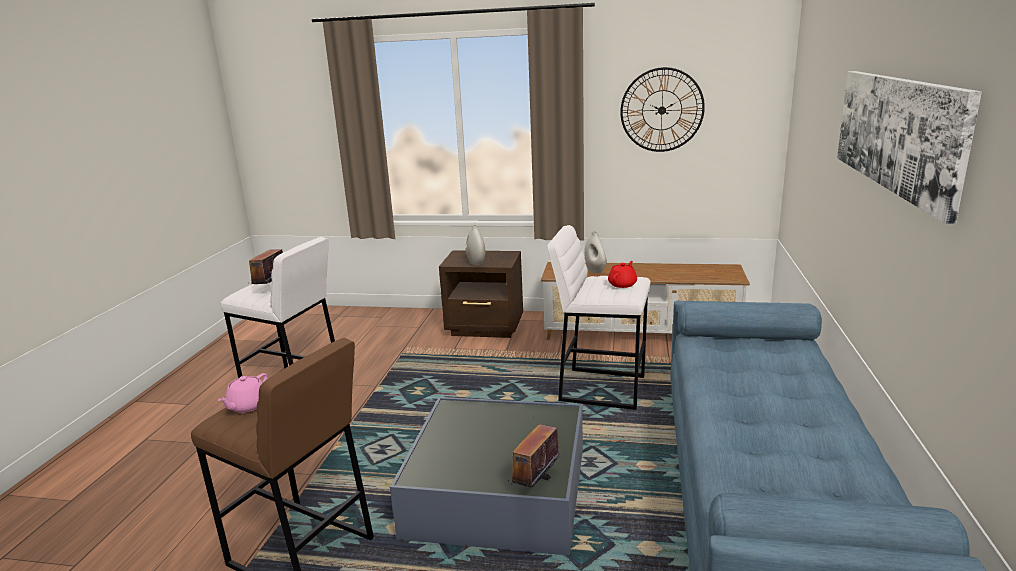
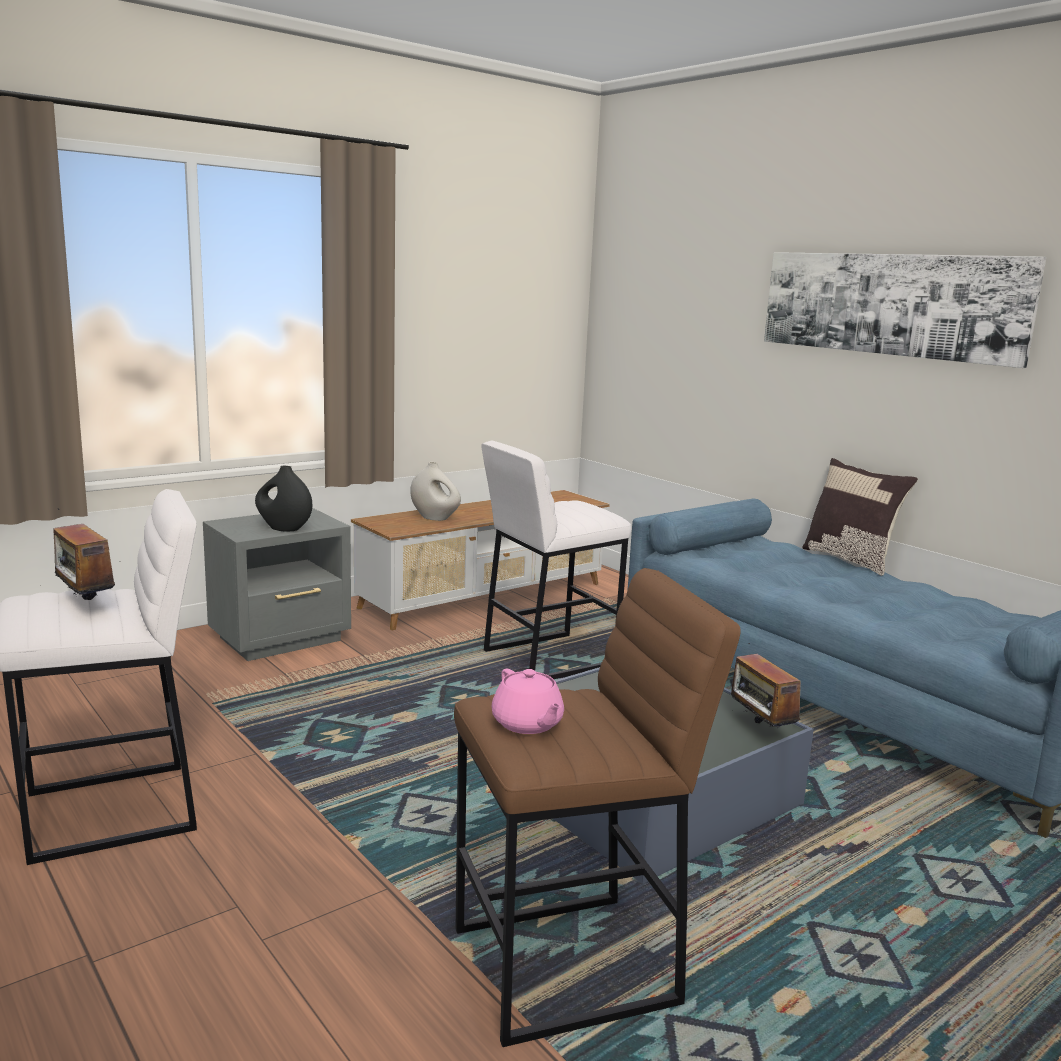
camera: 50 degrees left, 5 degrees down
(475, 262) = (284, 529): white vase -> black vase
(486, 328) = (282, 639): brown nightstand -> grey nightstand
(622, 284) = (581, 507): red teapot -> none
(662, 110) = (471, 299): wall clock -> none
(837, 386) = (850, 560): none -> pillow

